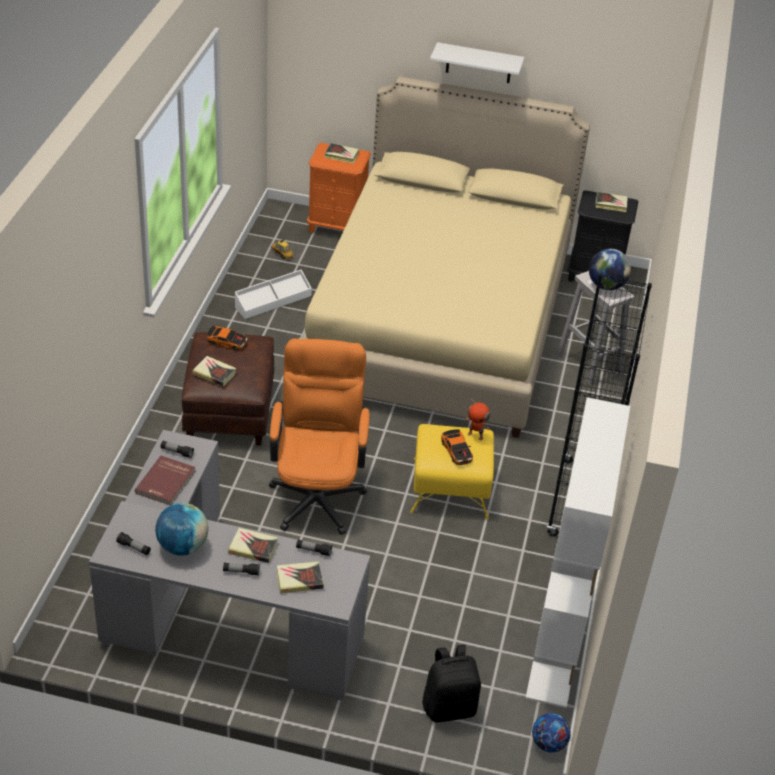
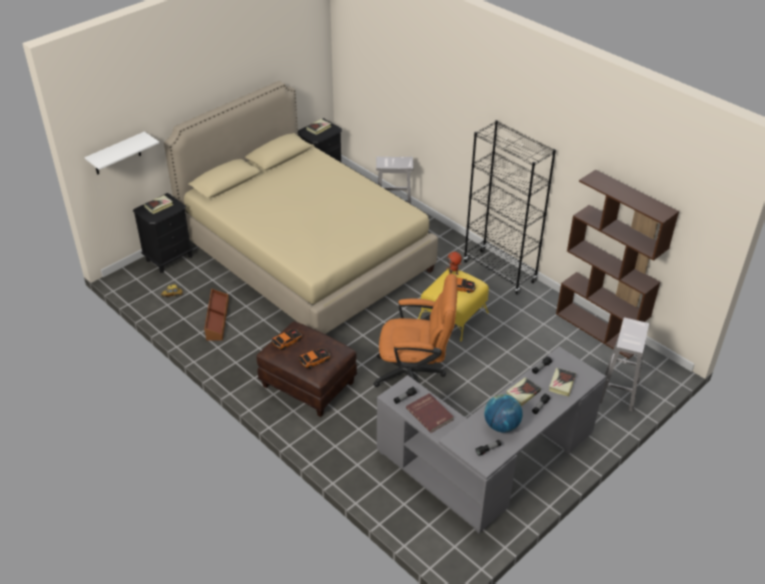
camera: 55 degrees left, 0 degrees up
(214, 373) = (314, 360): book -> toy car
(272, 301) = (217, 319): white storage box -> brown storage box
(317, 492) = (415, 374): orange office chair -> orange office chair turned 150 degrees clockwise
(337, 226) = (169, 258): orange nightstand -> black nightstand
(449, 706) = (618, 391): black backpack -> white stool
(479, 63) = (217, 87): white shelf -> white shelf (117, 154)
(548, 743) = (663, 364): football -> none
(557, 646) = (599, 330): white bookcase -> brown bookcase
(606, 286) = (395, 161): globe -> none

